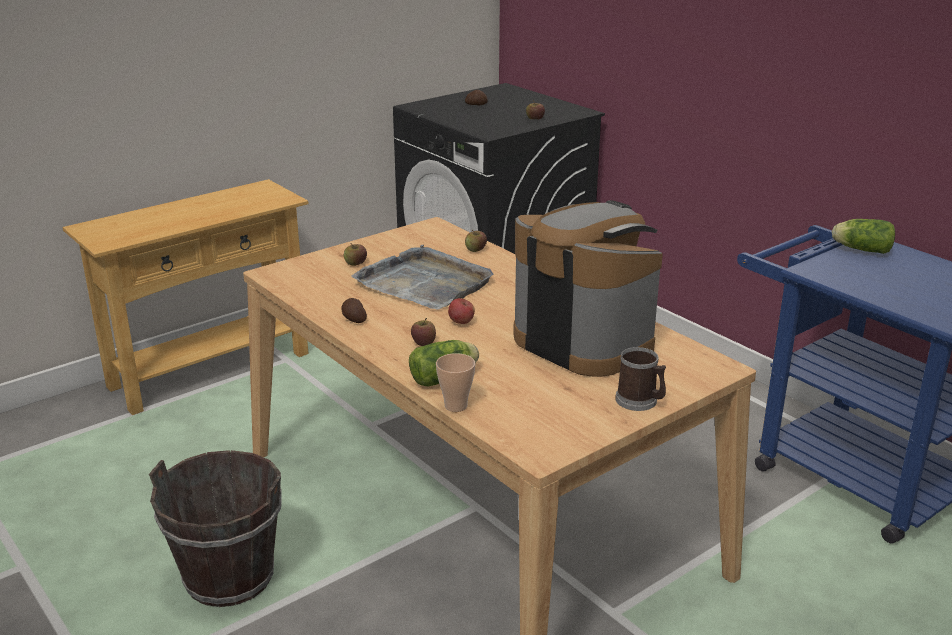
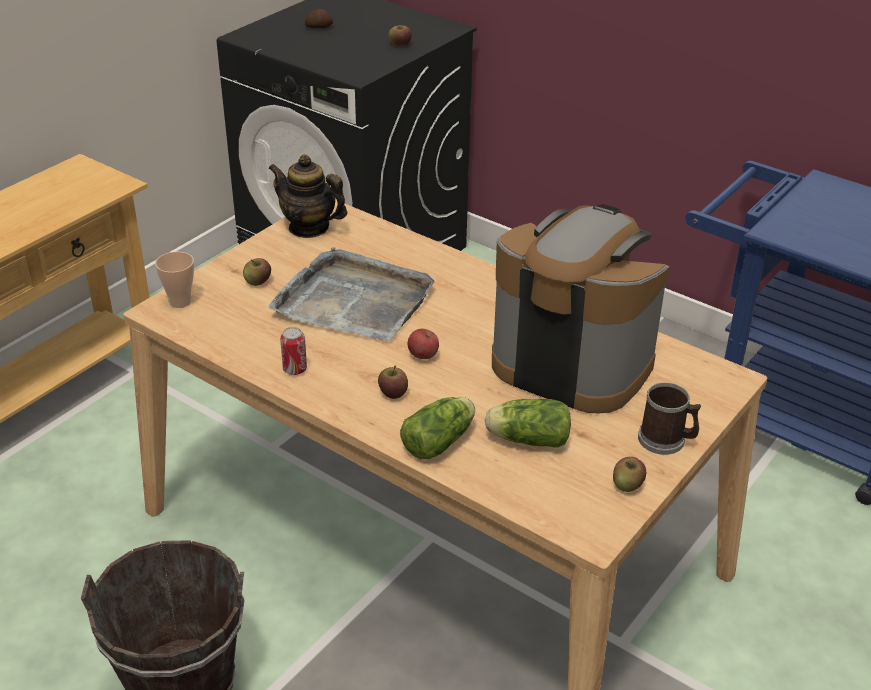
camera: 15 degrees left, 10 degrees up
(354, 319) = (295, 369): potato -> can
(414, 235) = (309, 227): none -> teapot
(456, 406) = (470, 482): cup -> cup (180, 302)
(476, 250) = (391, 241): apple -> apple (627, 485)
(860, 249) = (814, 194): lettuce -> lettuce (526, 439)

